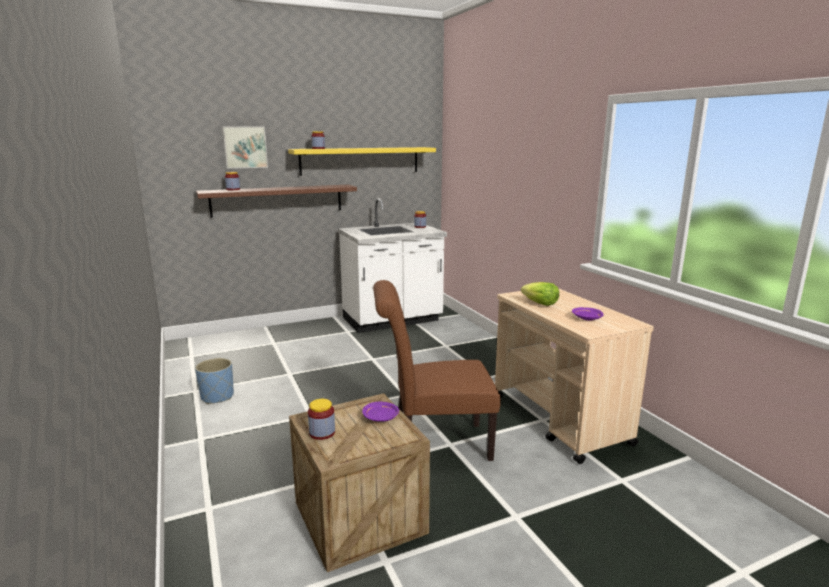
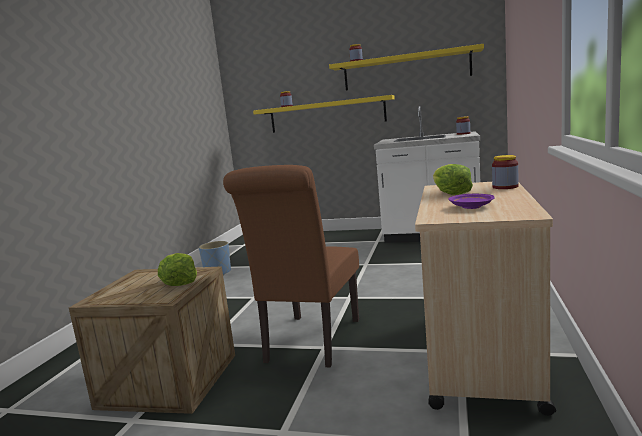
camera: 40 degrees right, 5 degrees down
(245, 147) = (298, 69): picture -> none
(277, 200) = (327, 115): brown shelf -> yellow shelf
(322, 433) = (125, 283): jar -> jar (505, 187)
(381, 417) = (180, 282): purple plate -> lettuce
(433, 444) = (310, 343): brown chair -> brown chair turned 105 degrees counterclockwise

